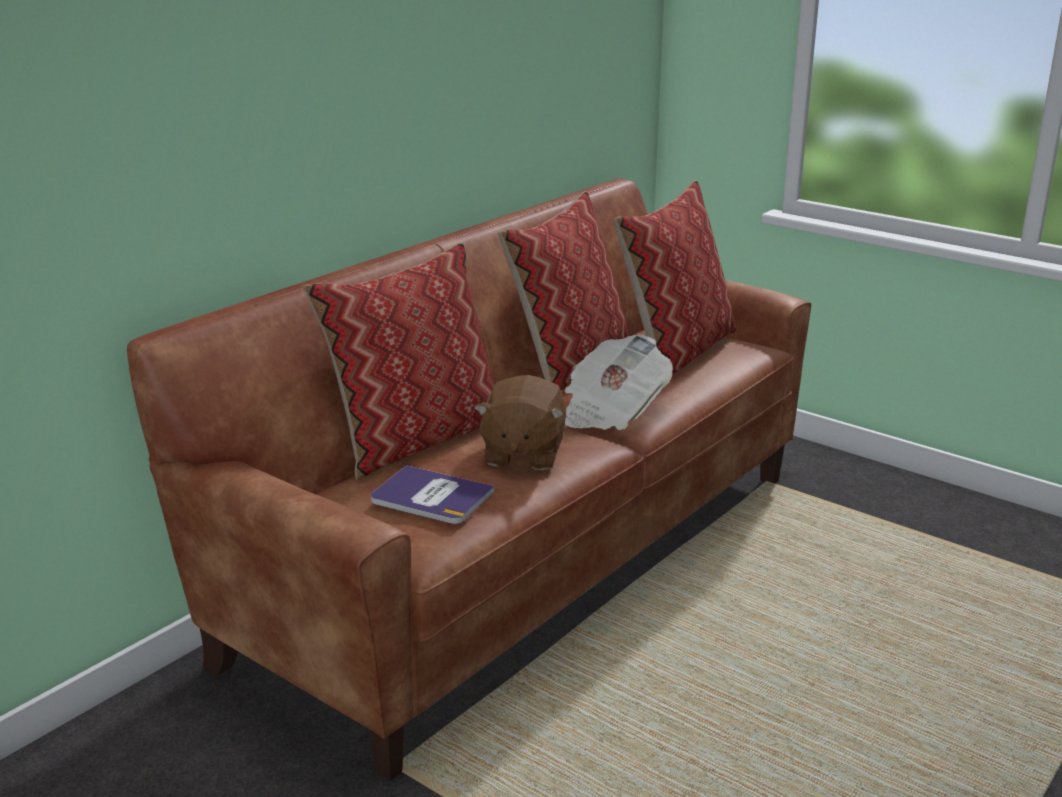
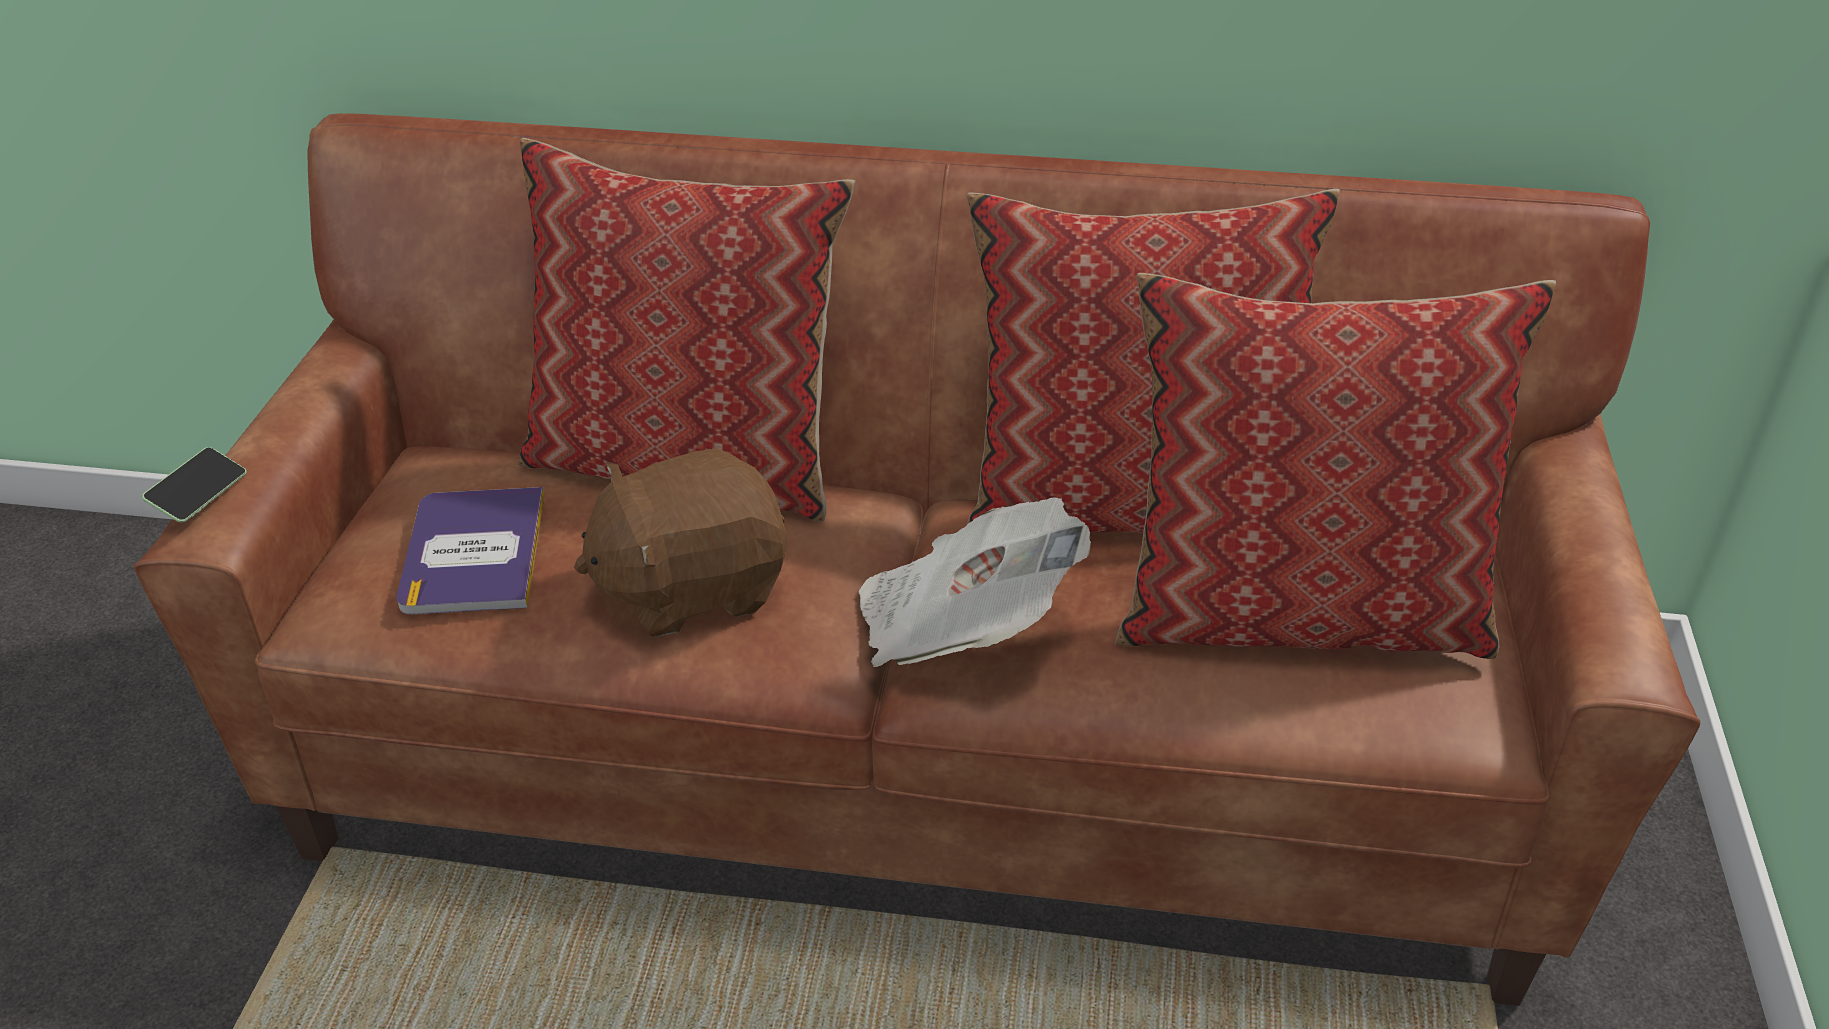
camera: 60 degrees right, 15 degrees up
(337, 522) = (199, 496): none -> phone

